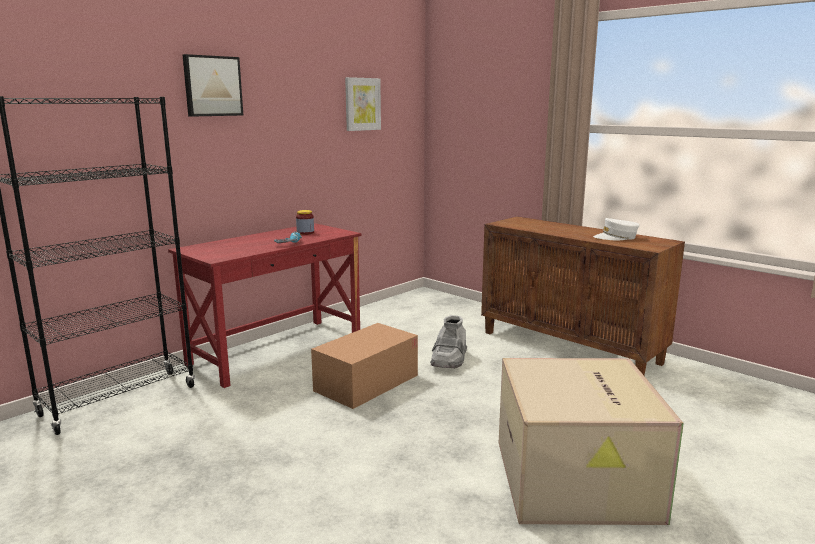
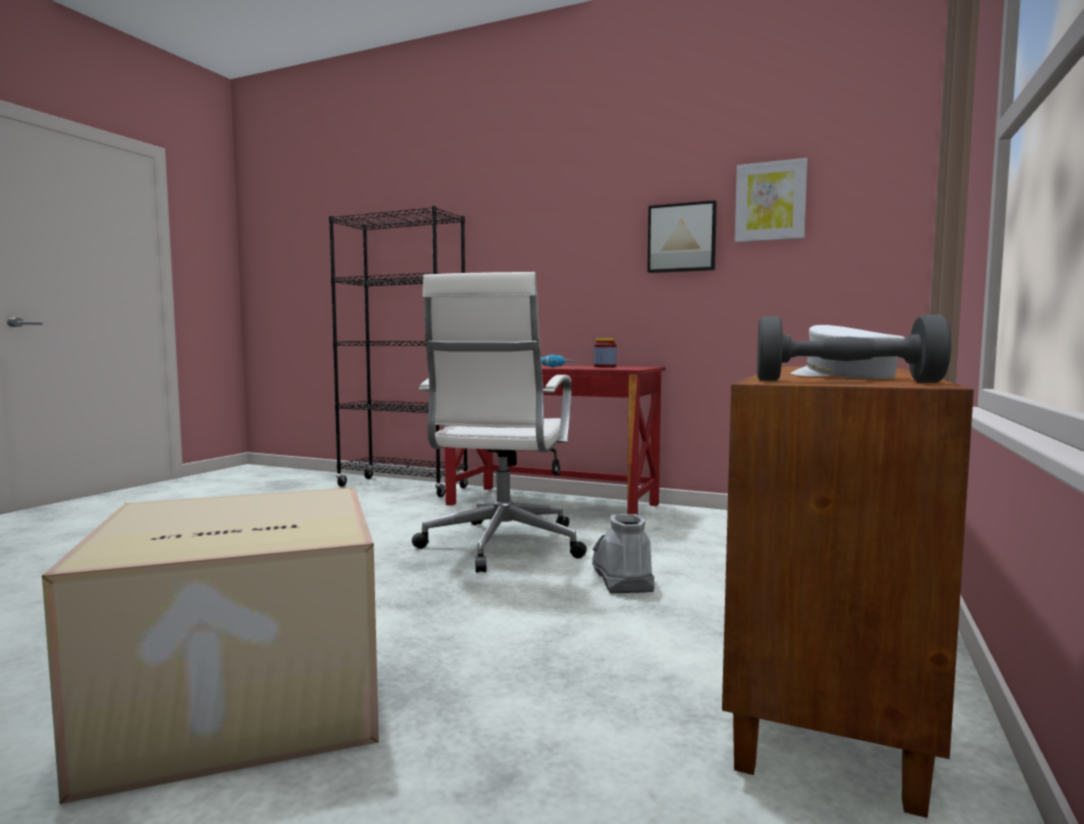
camera: 70 degrees right, 10 degrees down
(212, 86) = (545, 200): picture -> picture (682, 238)
(366, 383) = (501, 546): cardboard box -> white office chair
(449, 360) = (621, 575): grey boot -> grey boot turned 90 degrees clockwise
(651, 243) = (845, 381): none -> grey dumbbell

